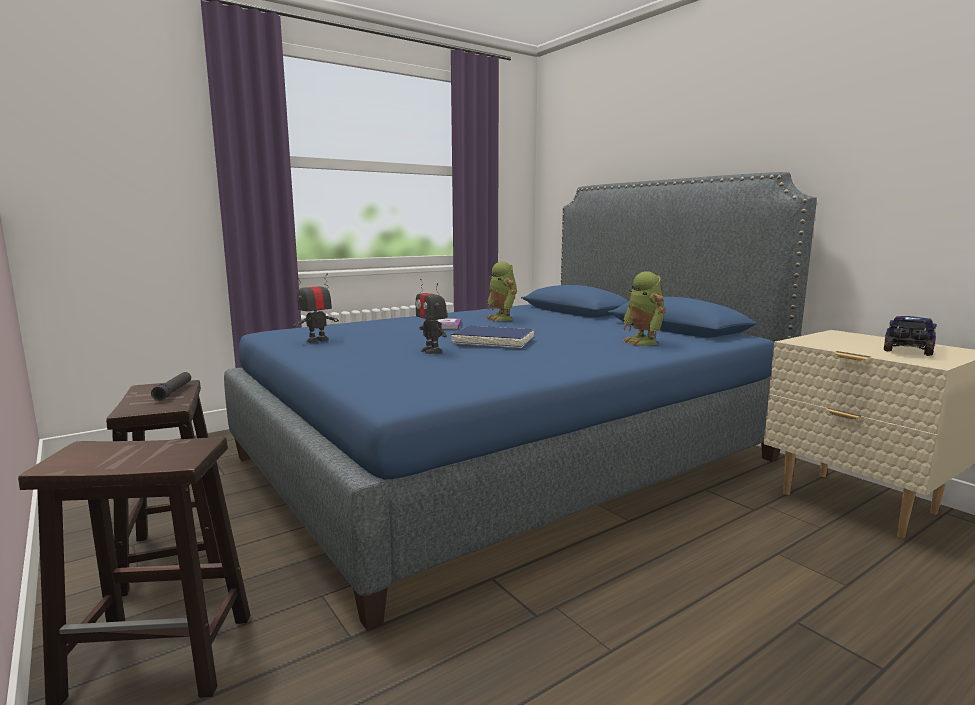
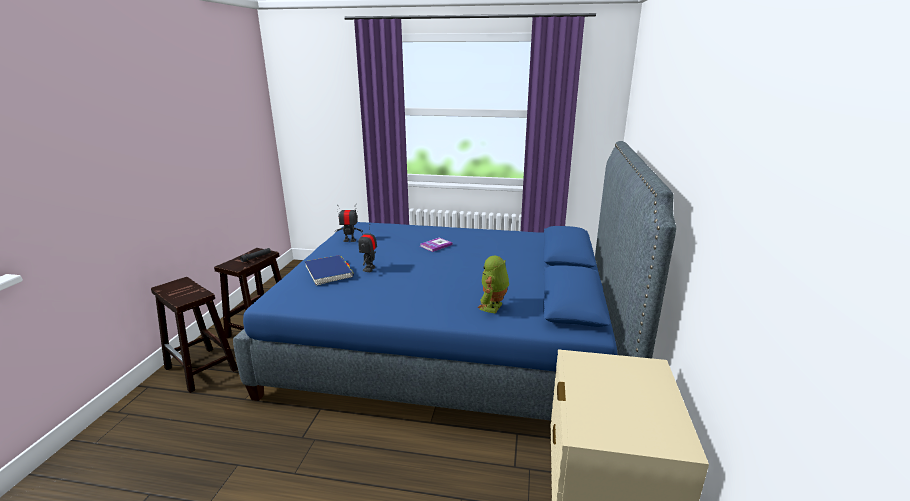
camera: 45 degrees right, 10 degrees up
(493, 340) = (417, 271): blue book -> blue book (329, 272)
(502, 318) = (487, 248): toy robot -> none
(908, 350) = (627, 413): toy truck -> none

